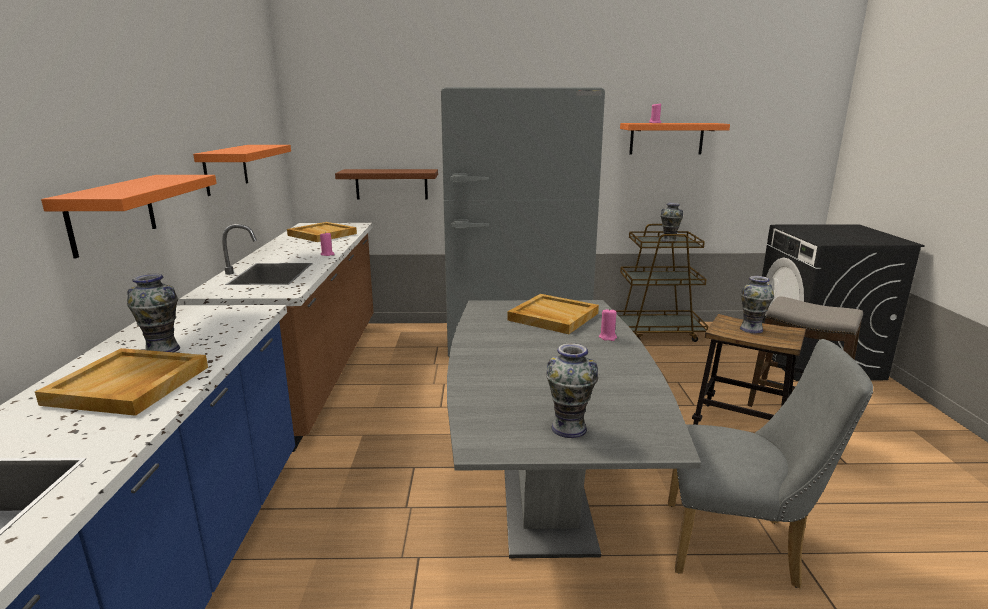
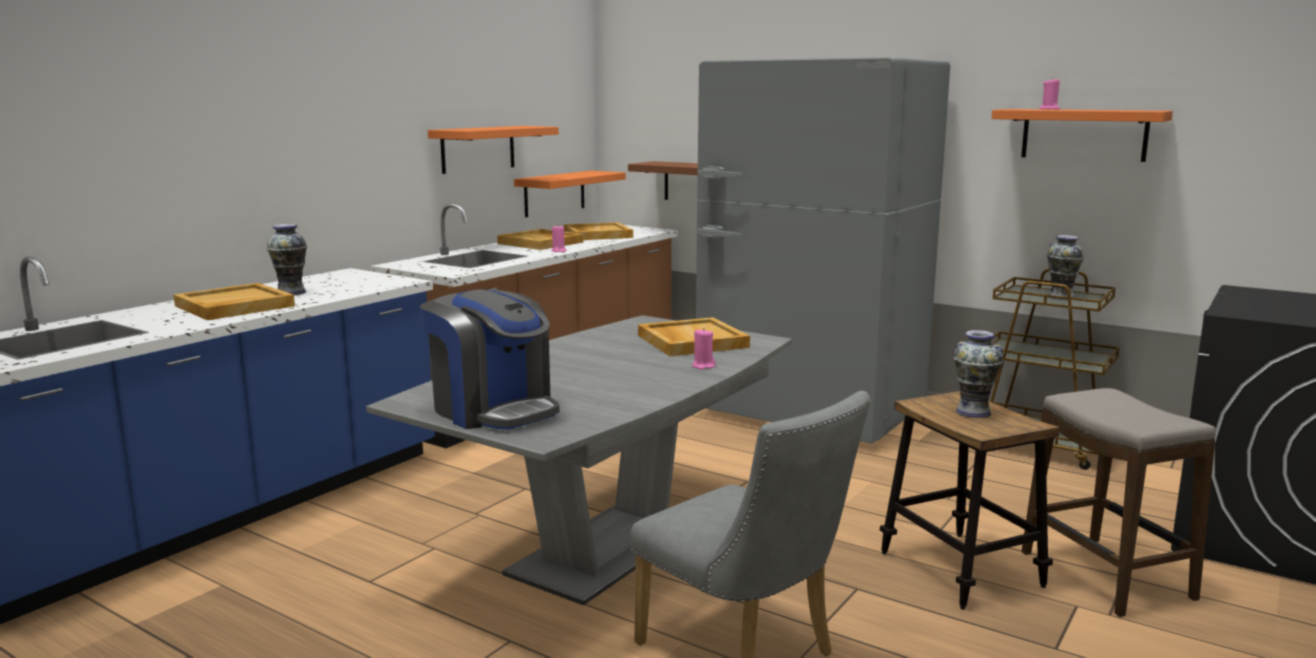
camera: 35 degrees right, 5 degrees down
(112, 213) = (306, 175): orange shelf -> orange shelf (554, 193)
(293, 248) = (541, 243): none -> beige tray
(569, 428) = (493, 410): vase -> coffee machine

